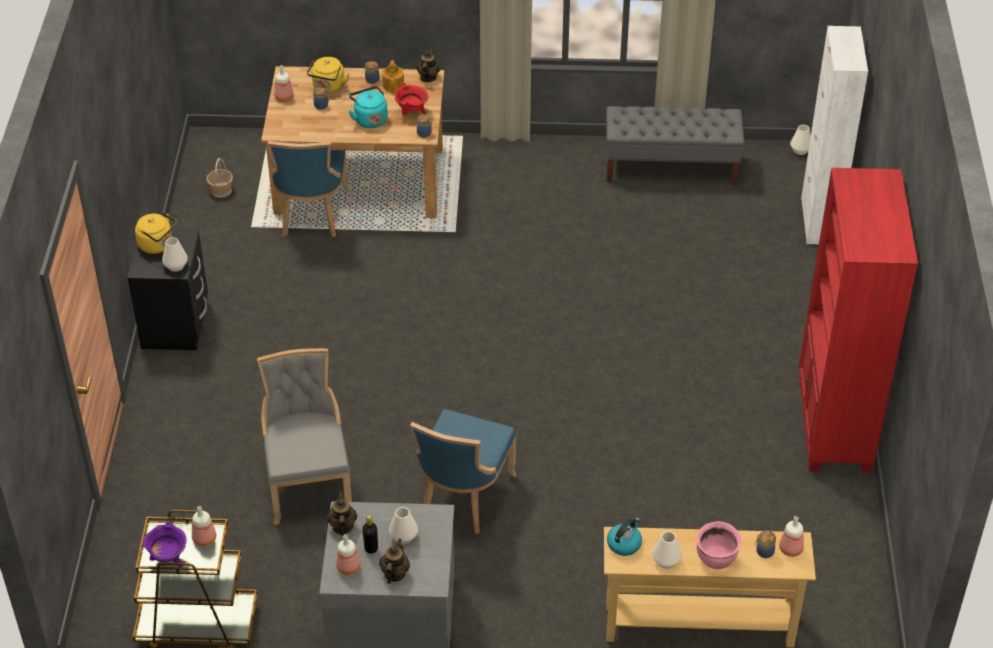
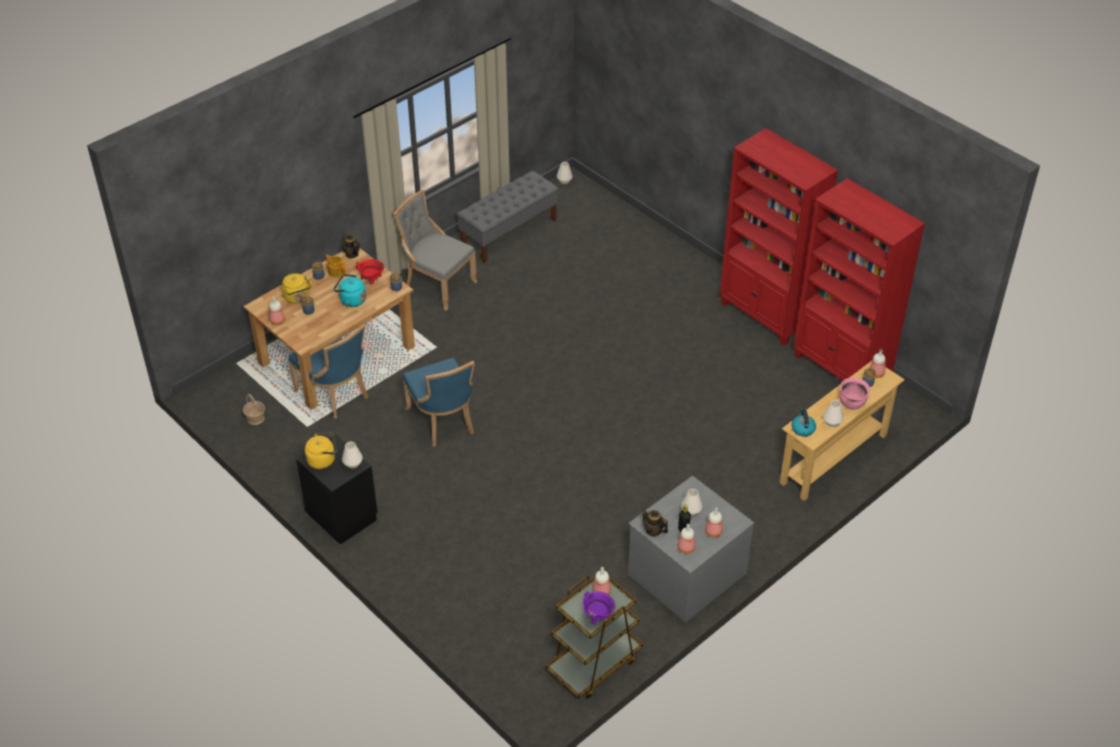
camera: 45 degrees left, 0 degrees up
(308, 483) = (547, 542): grey chair -> grey chair (437, 284)
(394, 574) = (713, 532): teapot -> bottle
(463, 497) = (639, 486): blue chair -> blue chair (443, 422)
(818, 221) = (623, 213): white cabinet -> none
(842, 540) = (841, 368): none -> red bookcase

